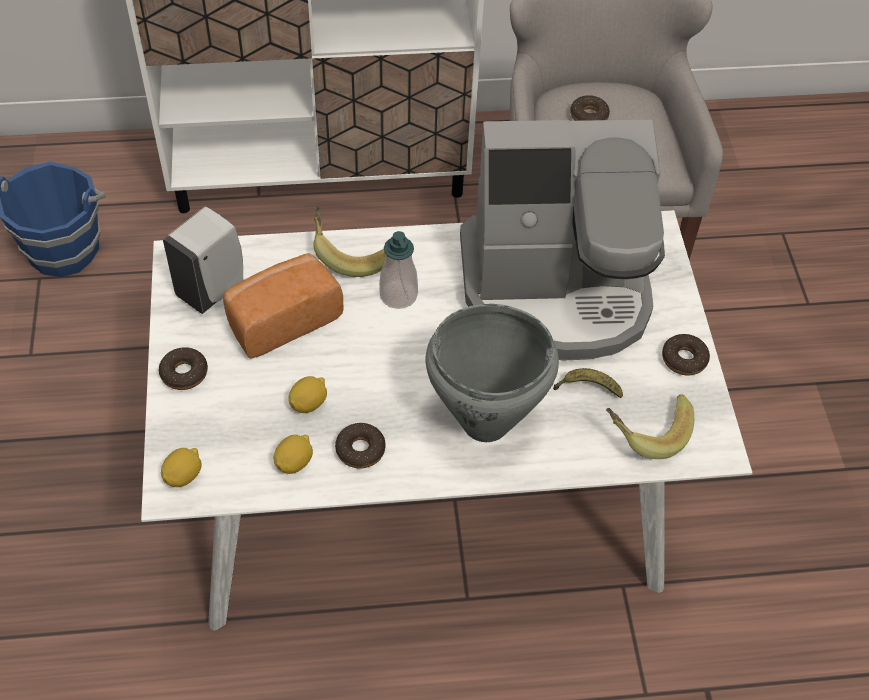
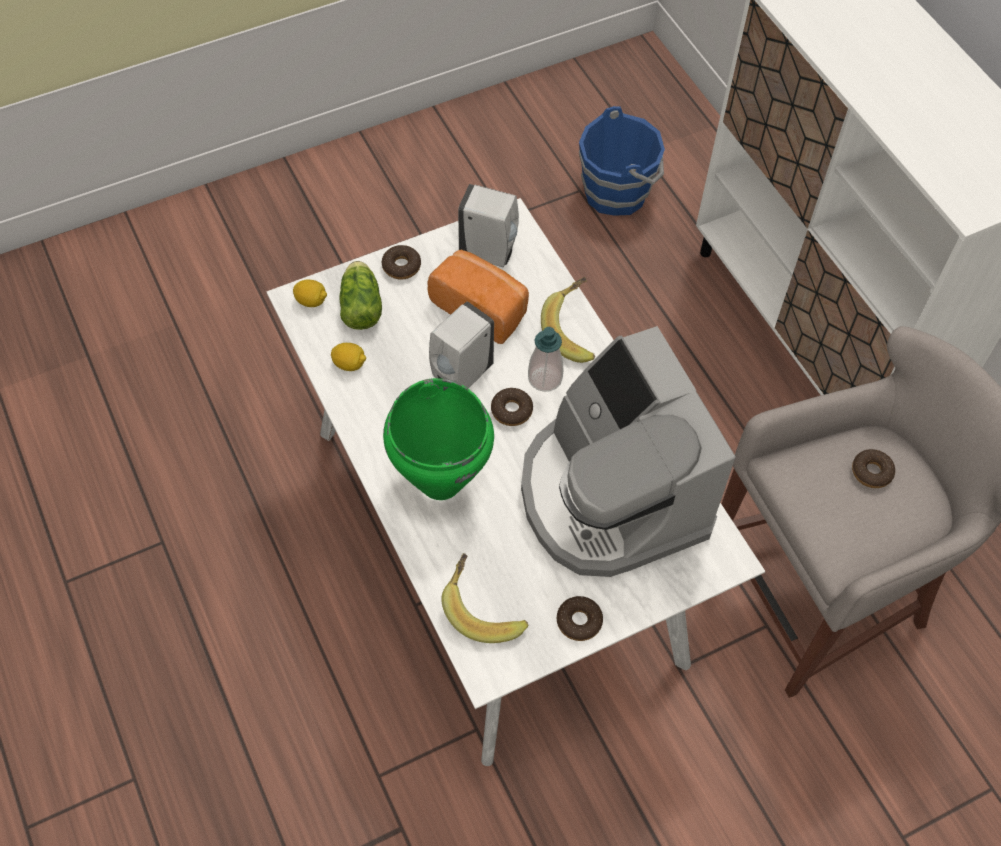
camera: 70 degrees right, 5 degrees up
(216, 427) = (361, 304): none -> lettuce
(309, 403) = (407, 354): lemon -> none
(360, 364) = (460, 375): none -> white soap dispenser
(360, 450) = (378, 403): donut -> donut (511, 410)
(486, 423) = (440, 482): grey cooking pot -> green cooking pot
(587, 388) = (509, 549): banana -> none

